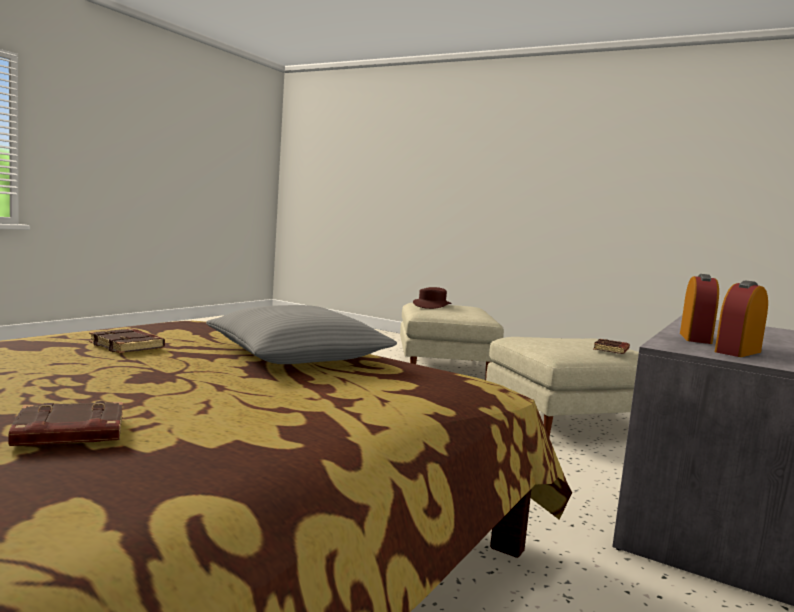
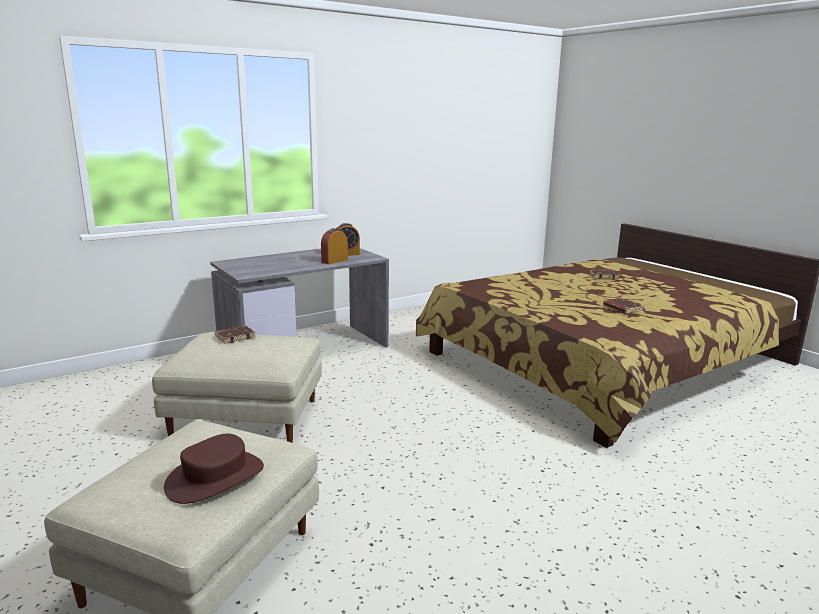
camera: 155 degrees left, 10 degrees up
(297, 355) = (534, 300): grey pillow -> none

